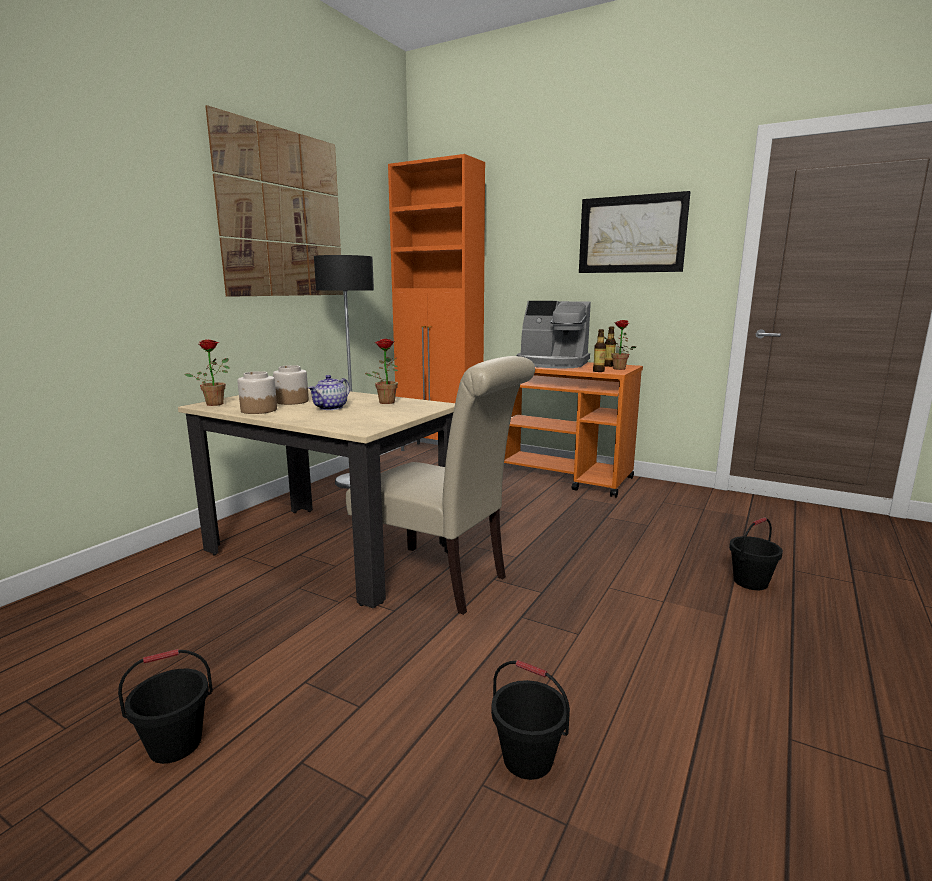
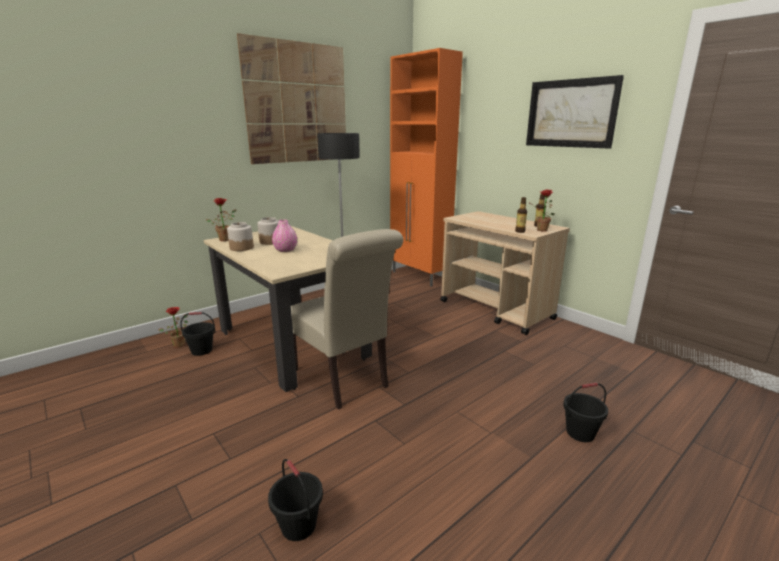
camera: 20 degrees right, 5 degrees up
(176, 743) = (125, 454): black bucket -> black bucket (202, 350)
(331, 408) = (285, 250): teapot -> pink vase
(386, 401) = (327, 248): potted plant -> potted plant (180, 344)
(552, 364) = (494, 220): coffee machine -> none
(562, 477) = (496, 310): orange cart -> beige cart

